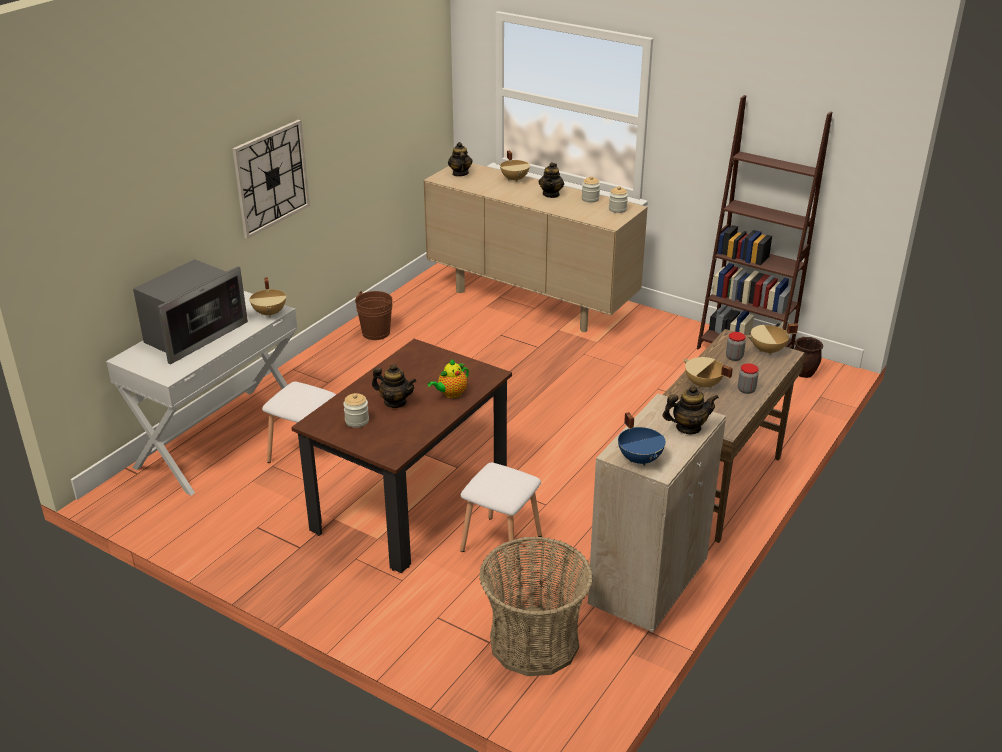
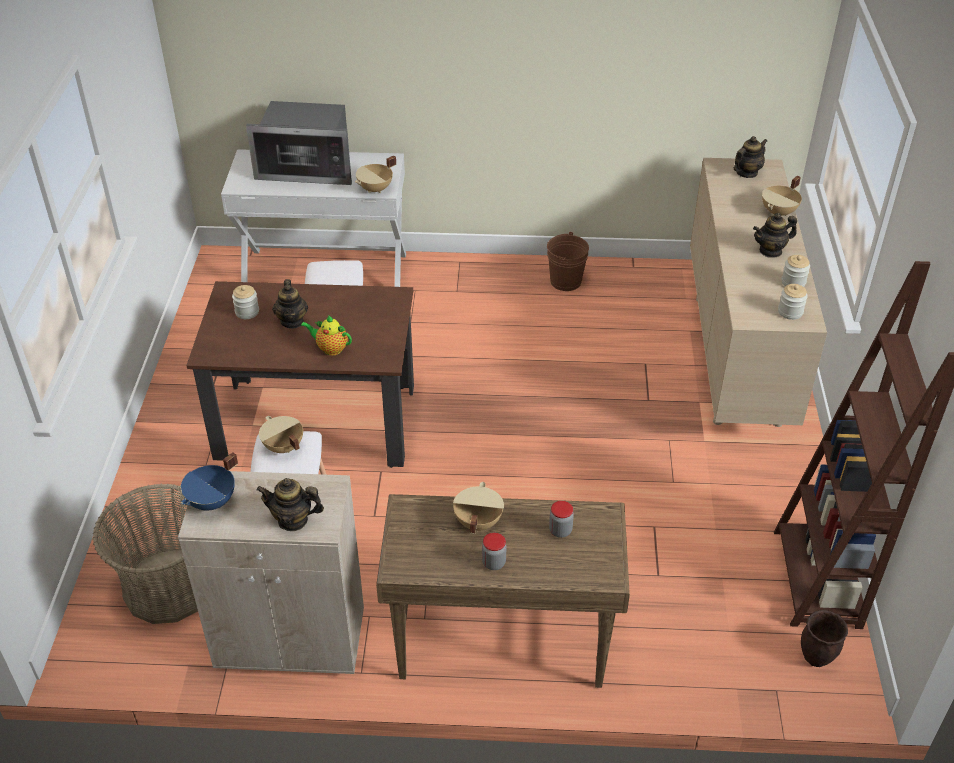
camera: 60 degrees right, 10 degrees up
(271, 178) = (476, 68): wall clock -> none
(688, 428) = (293, 520): teapot -> teapot turned 135 degrees clockwise
(768, 351) = (601, 557): beige cooking pot -> beige cooking pot (283, 447)

